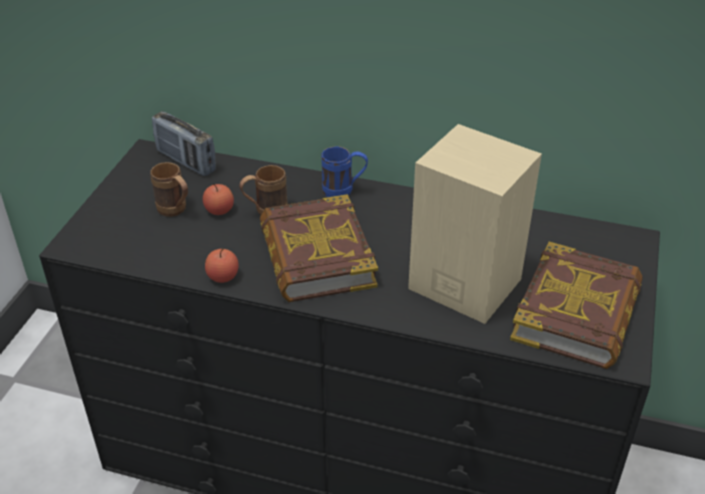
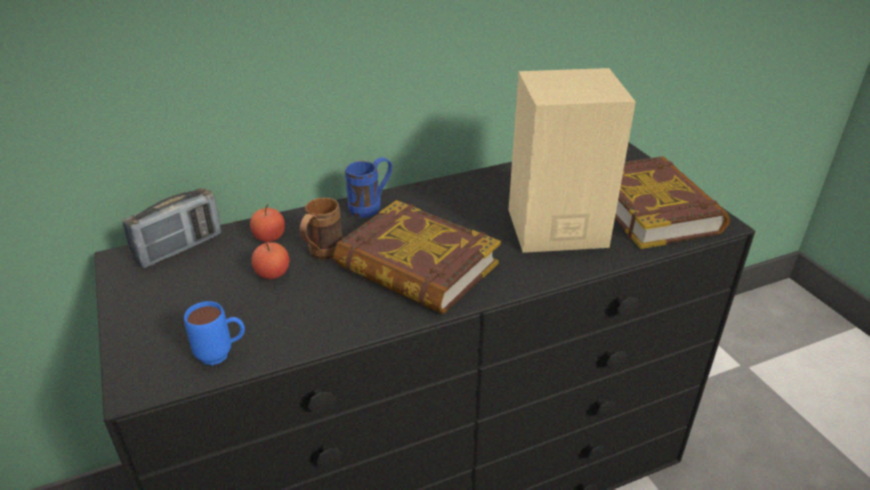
camera: 40 degrees left, 5 degrees down
(131, 251) = (222, 355): none -> blue mug
(176, 211) = (226, 295): brown mug -> none
(186, 161) = (180, 249): radio -> radio turned 45 degrees counterclockwise
(223, 277) = (353, 326): apple -> apple (269, 237)

